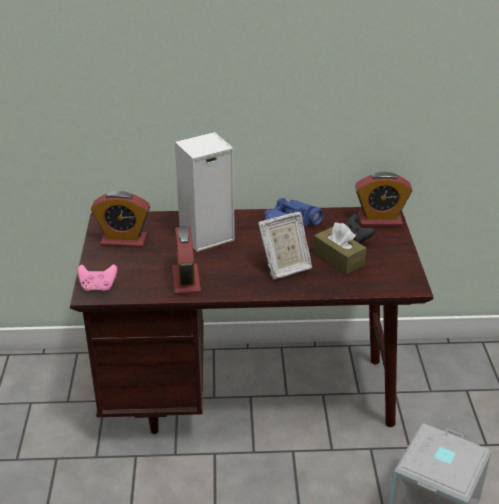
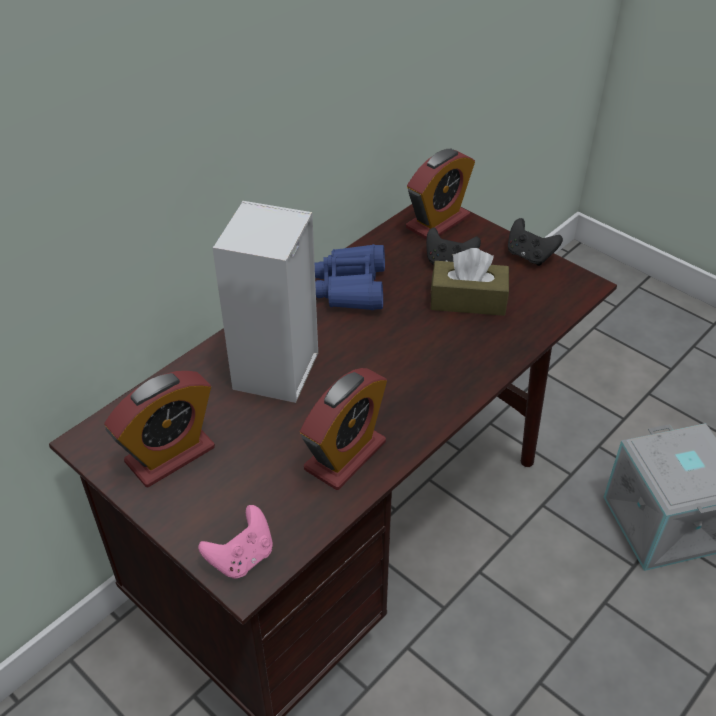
camera: 45 degrees left, 10 degrees up
(186, 281) = (345, 455): alarm clock -> alarm clock turned 90 degrees counterclockwise
(285, 268) = (431, 352): picture frame -> none
(405, 259) = (529, 256): none -> black game controller

